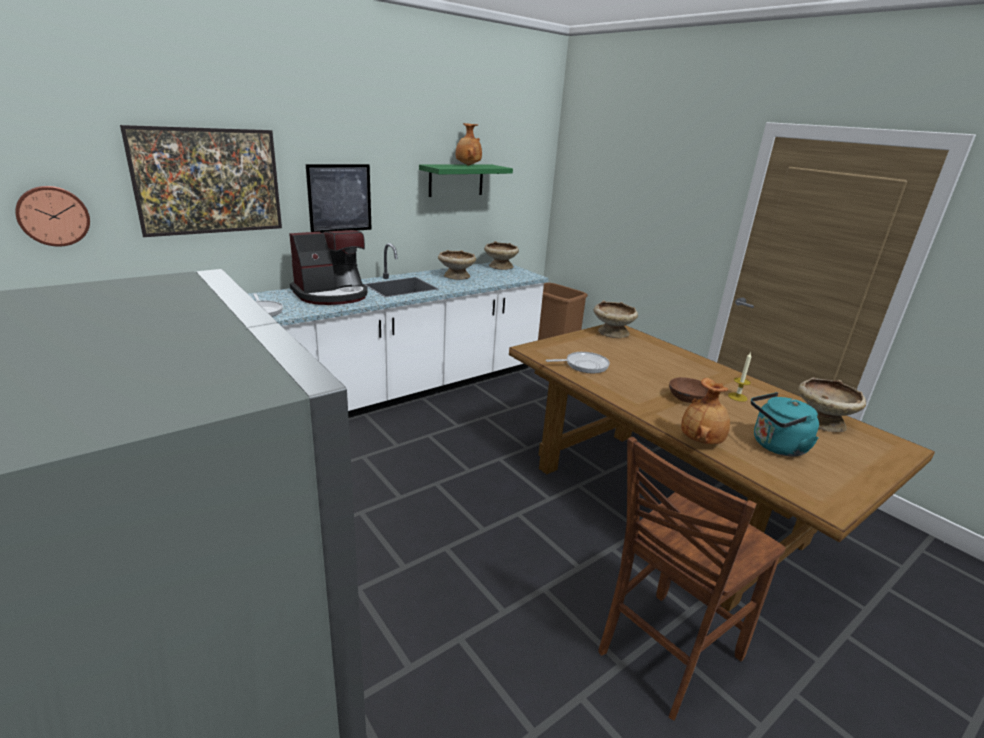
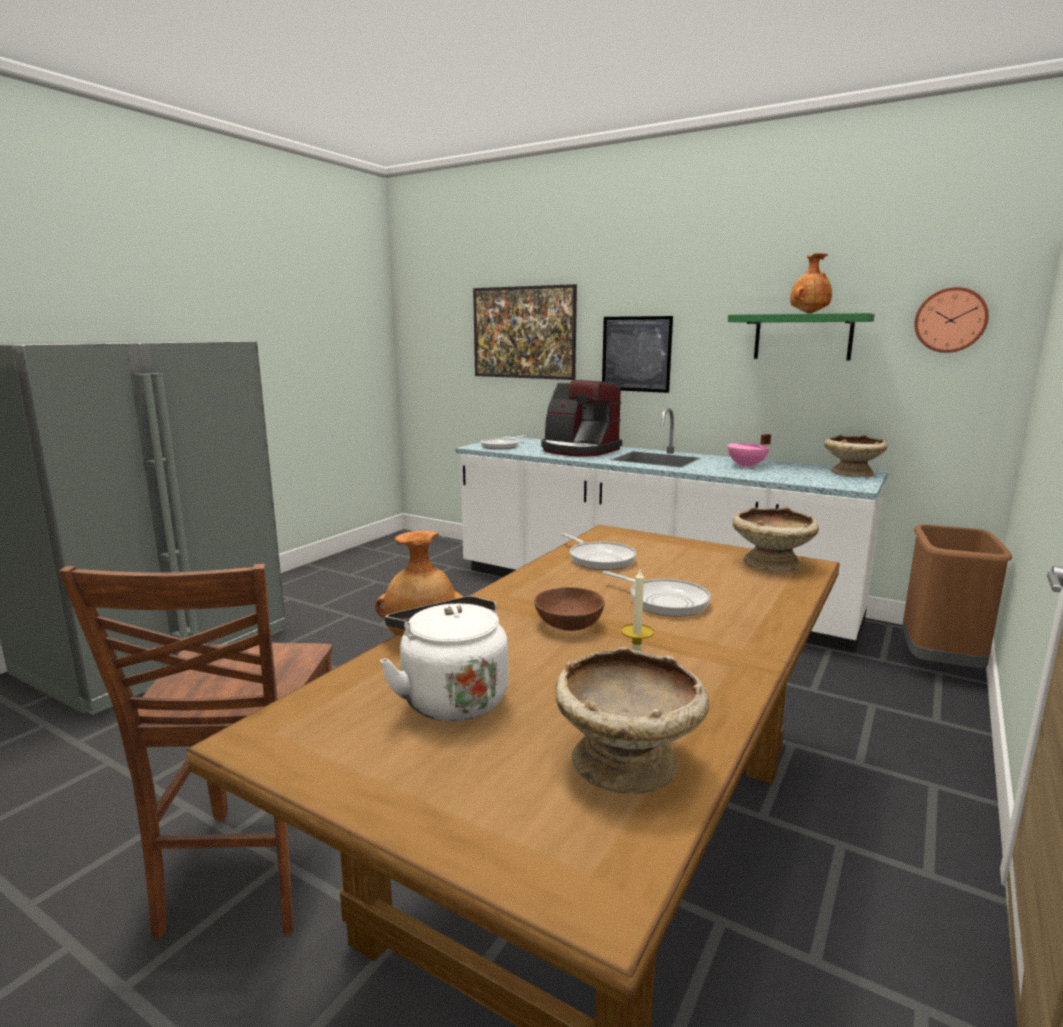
camera: 70 degrees right, 10 degrees down
(53, 216) = (433, 355): wall clock -> wall clock (950, 320)
(456, 276) = (747, 466): beige bowl -> pink cooking pot
(659, 369) = (664, 601): none -> frying pan
(665, 653) = (252, 872): brown chair -> brown chair turned 120 degrees counterclockwise
(776, 446) = (450, 698): turquoise kettle -> white kettle

